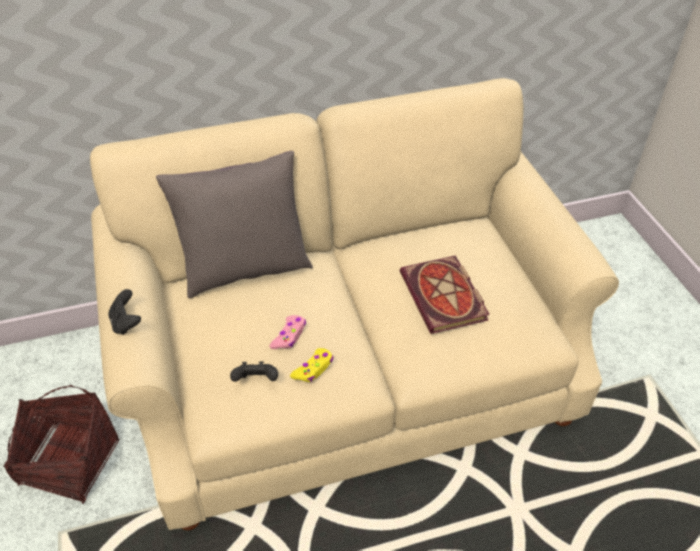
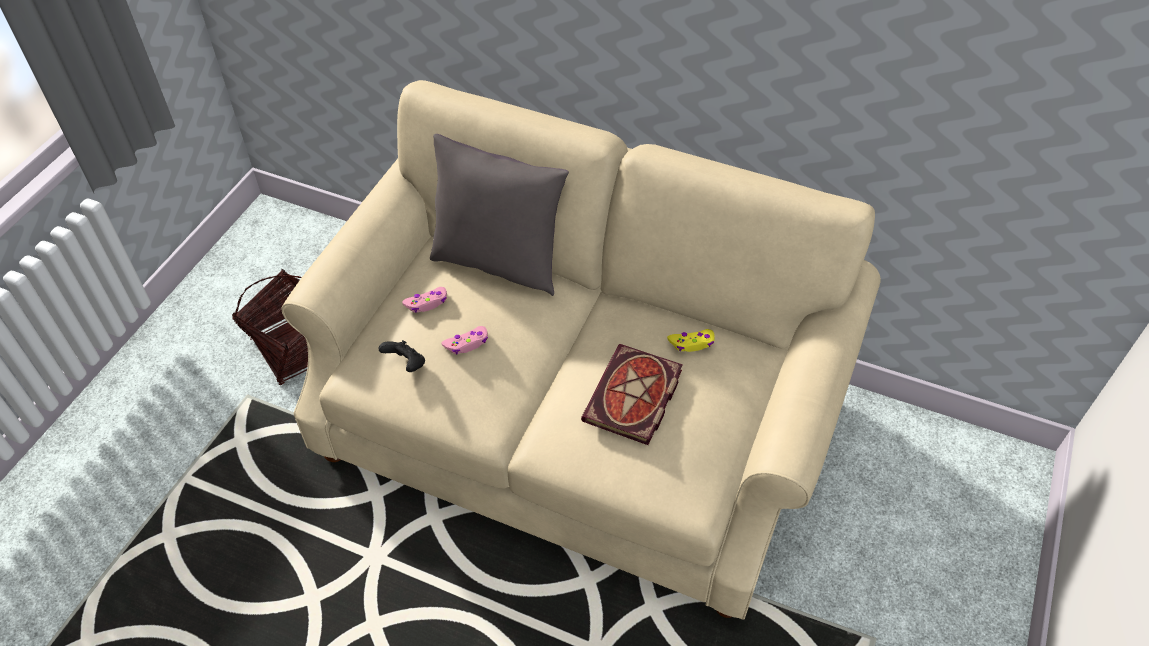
camera: 40 degrees right, 5 degrees up
(126, 323) = (342, 251): black game controller -> none
(225, 327) = (427, 303): none -> pink game controller
(313, 369) = (458, 385): yellow game controller -> yellow game controller (692, 343)

